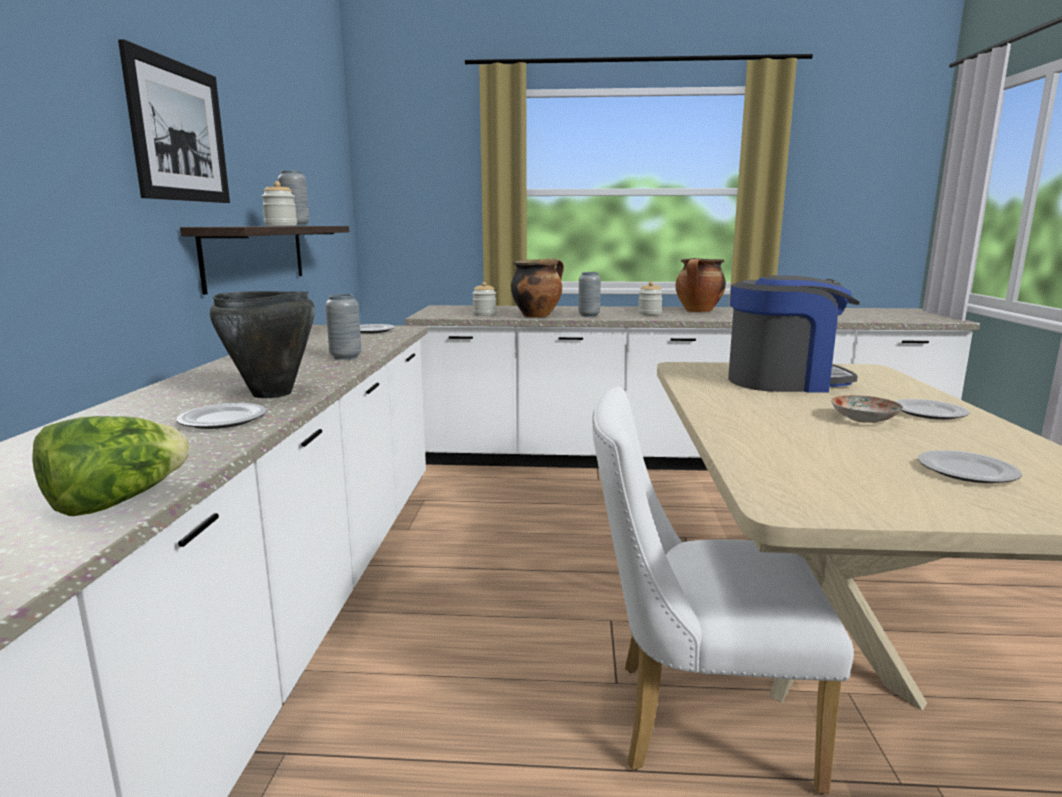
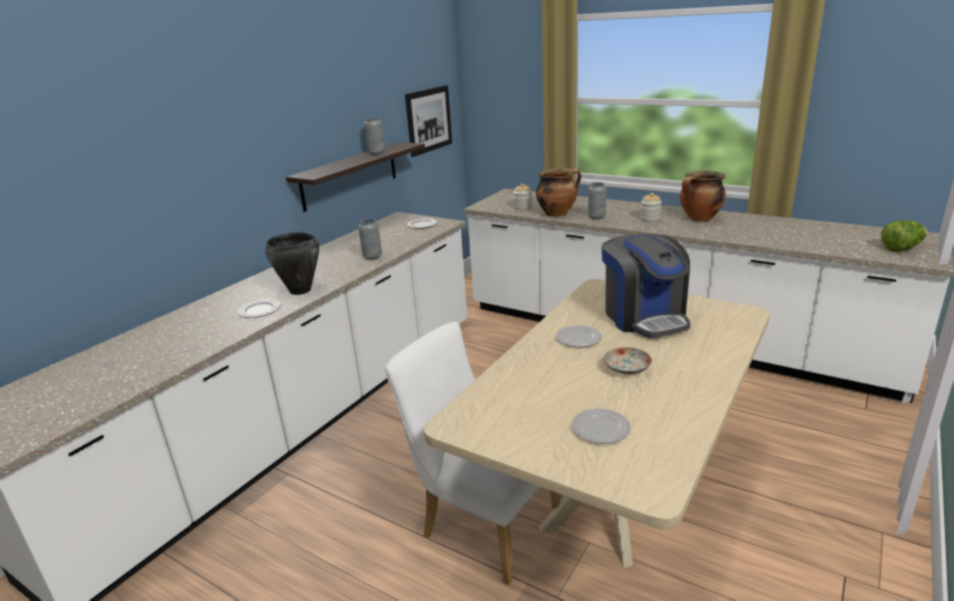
camera: 30 degrees right, 10 degrees up
(116, 502) = (178, 360): lettuce -> lettuce (901, 249)
(179, 132) = (284, 120): picture -> picture (429, 120)
(281, 225) = (359, 160): jar -> none
(784, 381) = (644, 317): coffee machine -> coffee machine turned 45 degrees clockwise
(929, 413) = (688, 373): plate -> plate (578, 339)

